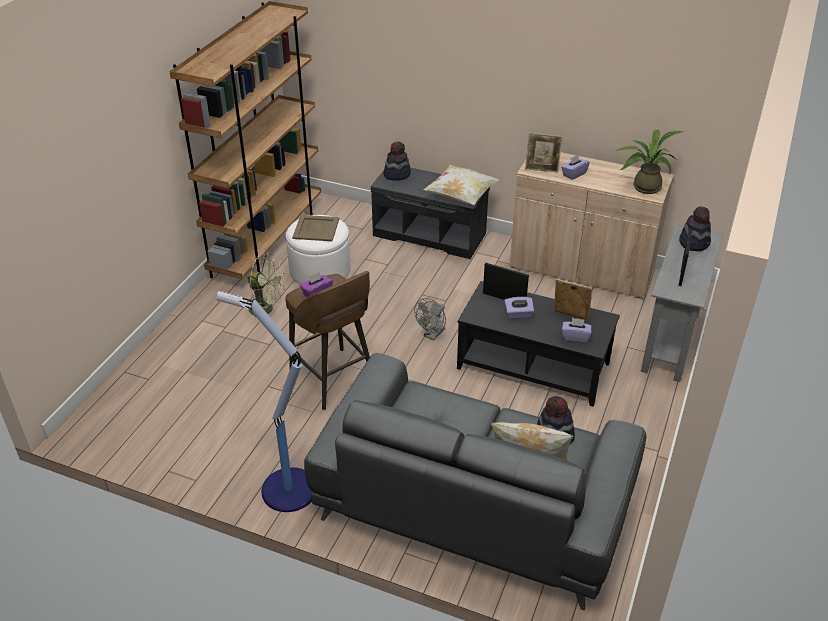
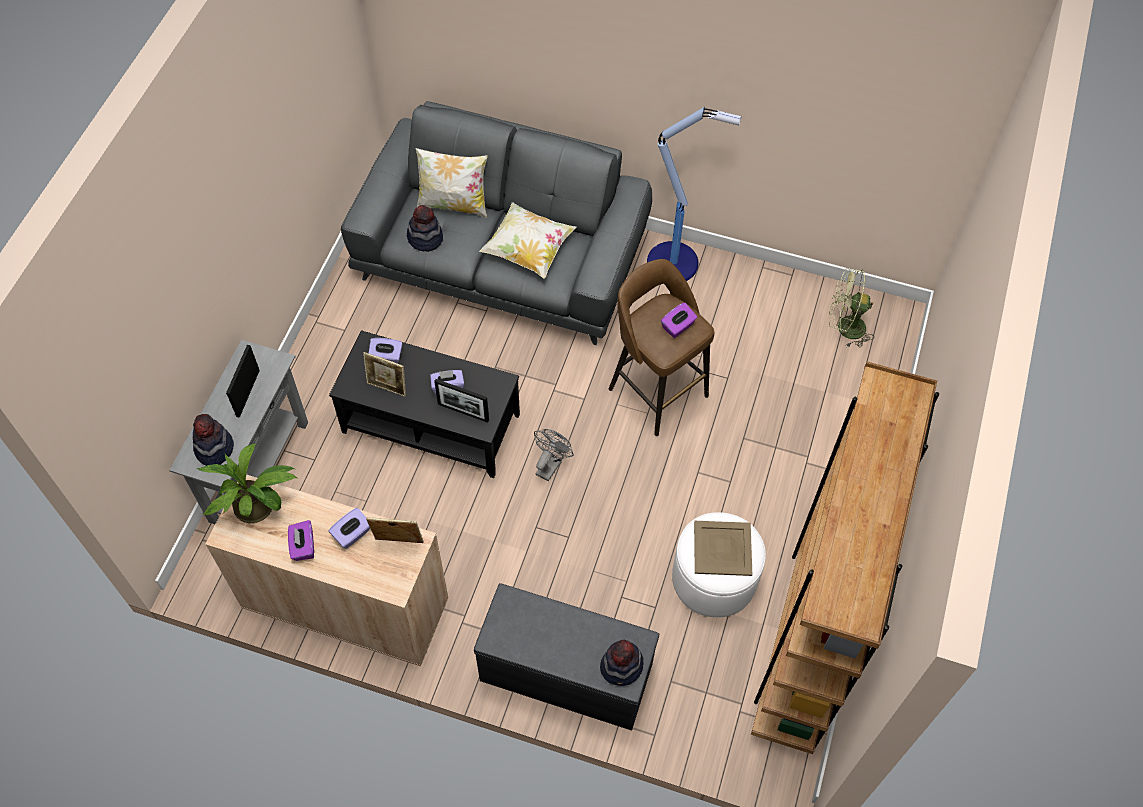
camera: 175 degrees right, 20 degrees up
(266, 309) = (765, 496): green fan -> green fan (844, 328)
(461, 196) = (518, 611): pillow -> pillow (528, 250)
(606, 170) = (303, 546): none -> purple tissue box

